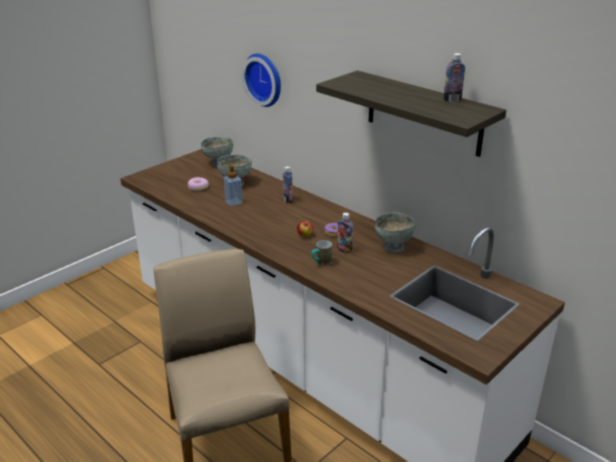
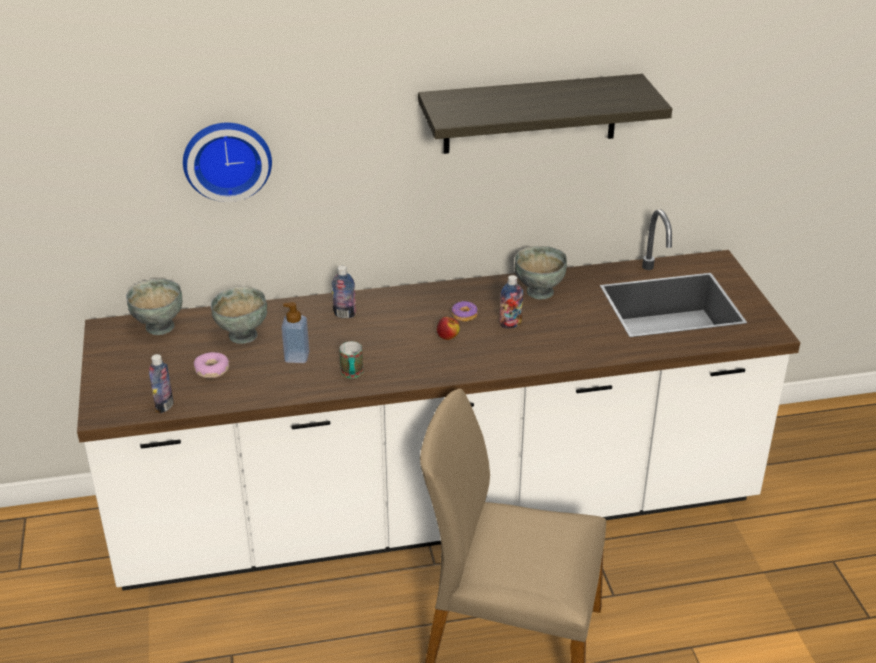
camera: 55 degrees left, 5 degrees up
(321, 263) = (522, 351): mug -> mug (352, 375)
(452, 100) = (587, 85): bottle -> bottle (164, 406)

